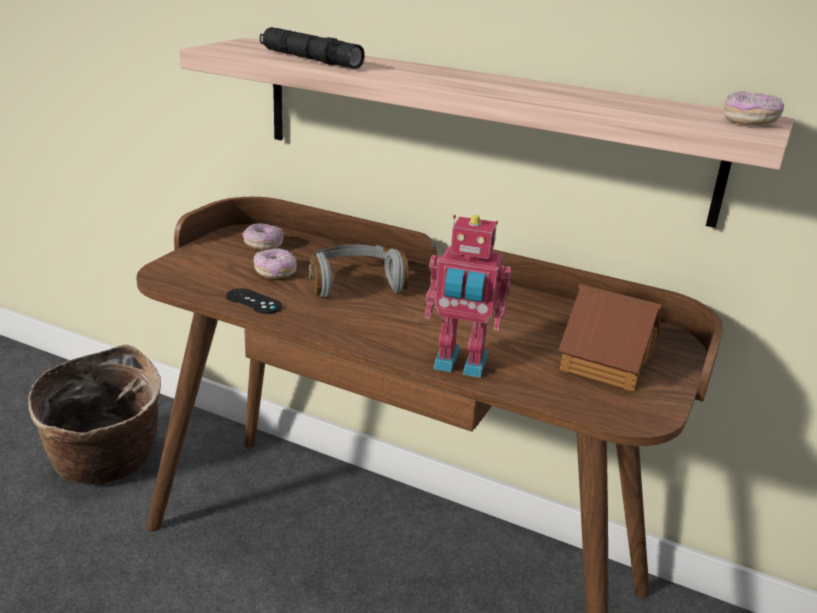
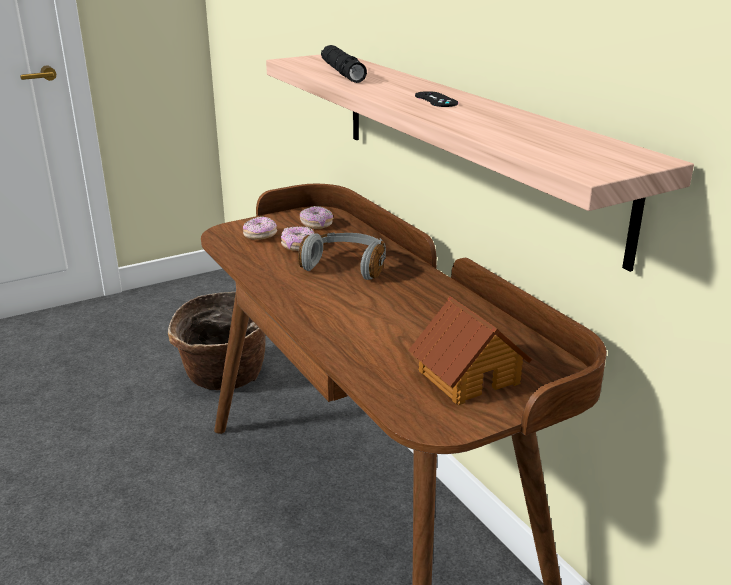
camera: 35 degrees right, 0 degrees up
(253, 301) = (256, 263): black game controller -> black game controller (436, 100)
(460, 365) = (341, 344): toy robot -> none
(749, 122) = (617, 161): donut -> donut (260, 236)

